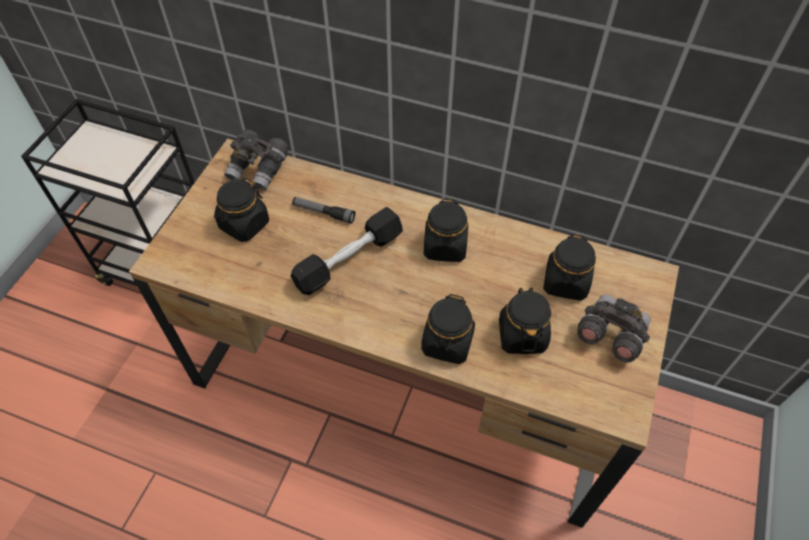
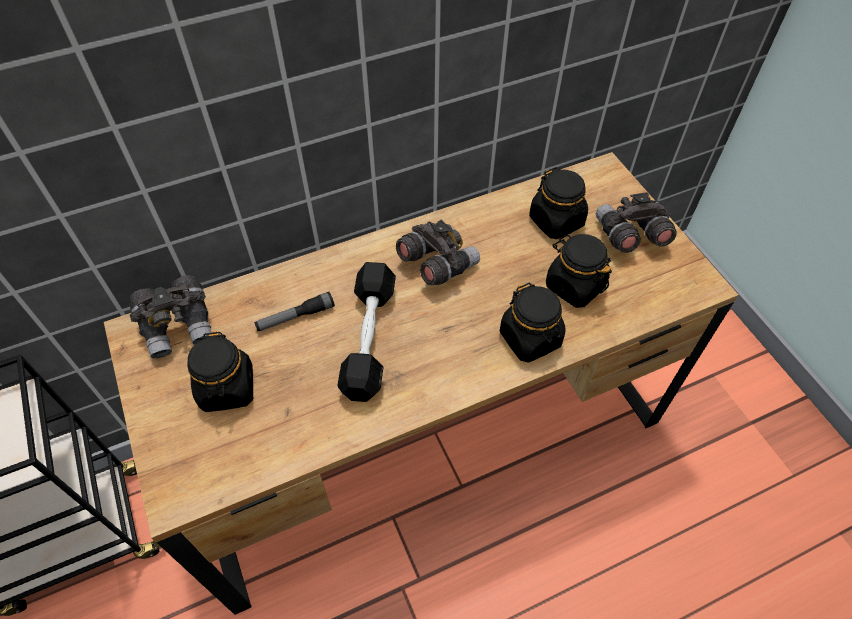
camera: 45 degrees left, 0 degrees up
(445, 247) = (436, 264): black jar -> grey binoculars

